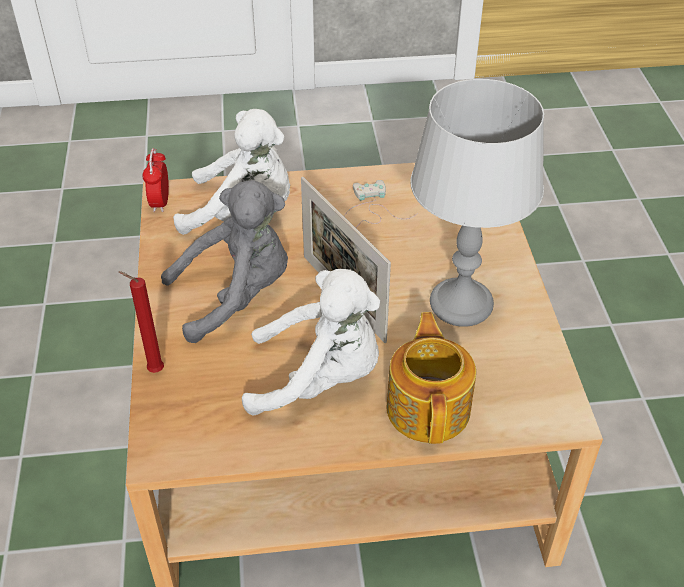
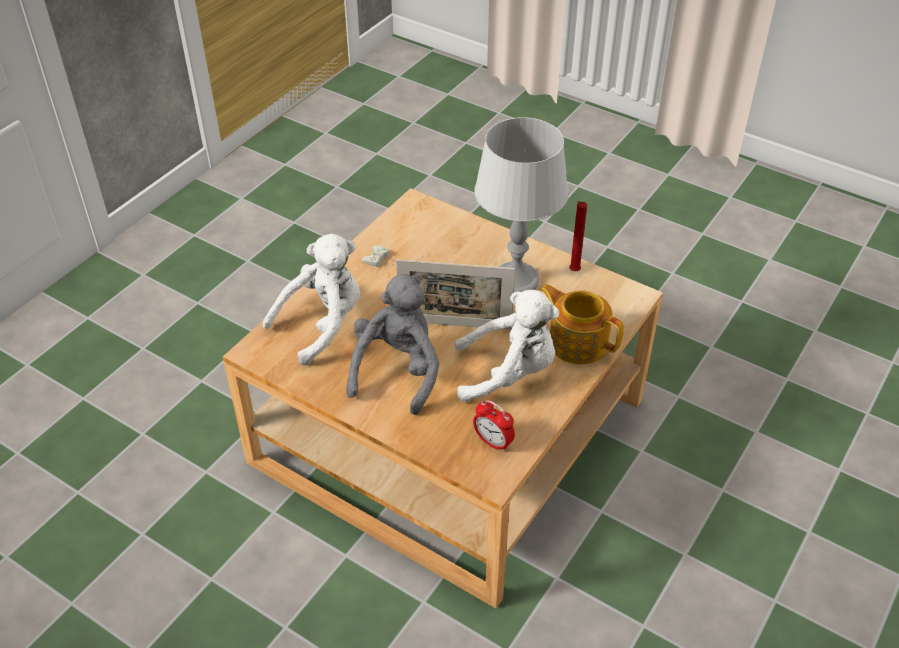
camera: 50 degrees left, 0 degrees up
(153, 370) = (420, 445): red candle -> red candle (573, 272)
(160, 202) = (258, 359): alarm clock -> alarm clock (493, 442)
(320, 378) = (509, 373): white plush toy -> white plush toy turned 45 degrees clockwise

